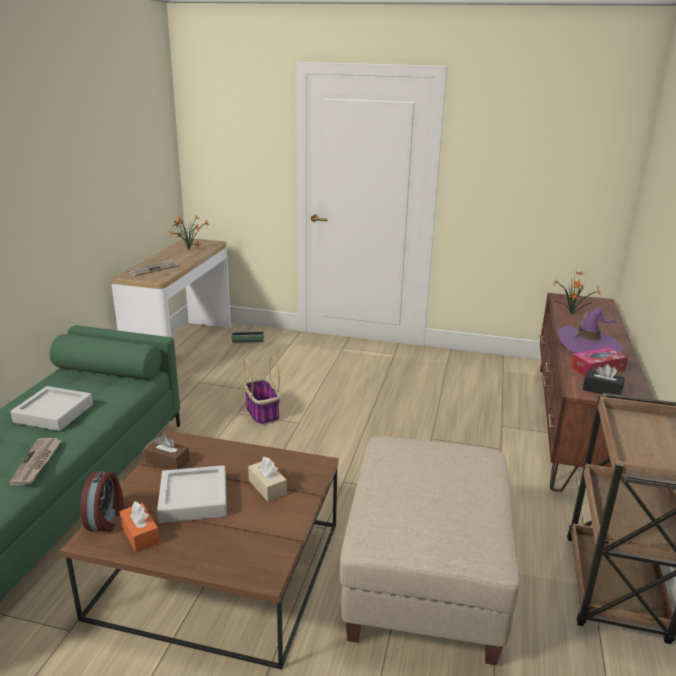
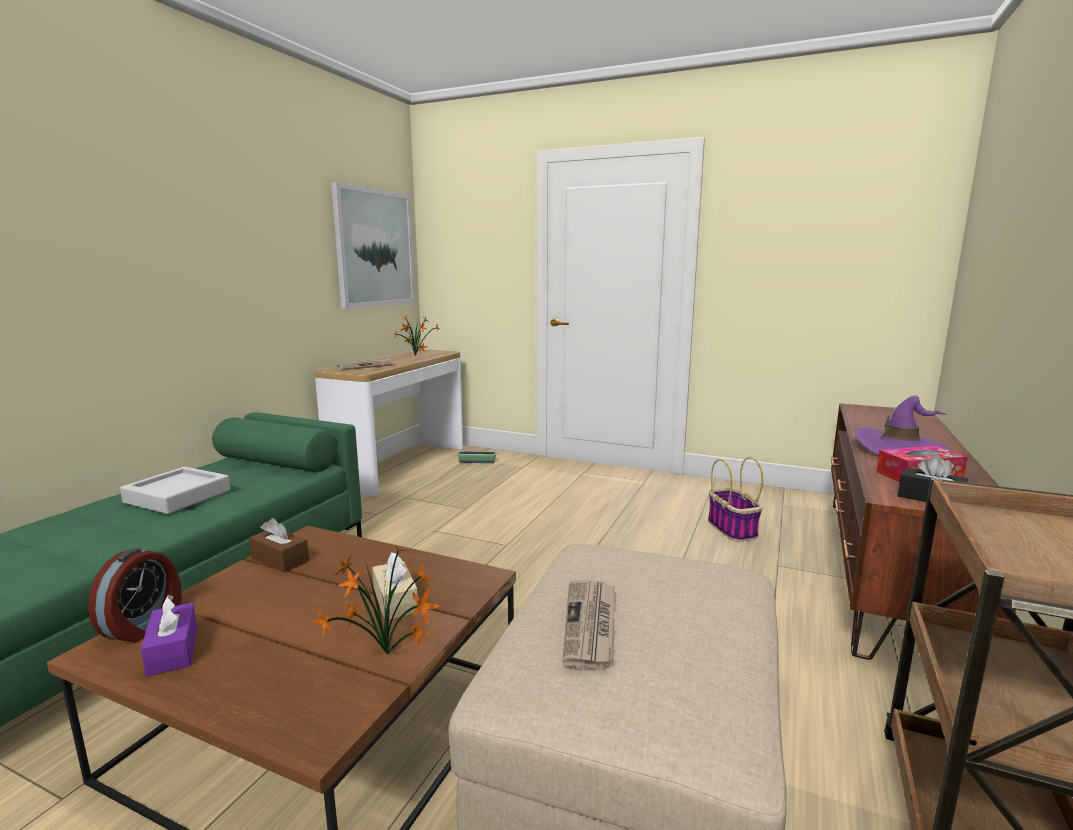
camera: 10 degrees right, 10 degrees down
(37, 463) = (109, 546): newspaper -> newspaper (591, 624)
(140, 534) = (173, 650): orange tissue box -> purple tissue box
(147, 153) = (375, 248): none -> picture
(194, 499) = (282, 608): grey tray -> none
(263, 413) = (465, 532): basket -> basket (733, 529)
(572, 315) = (875, 422): potted plant -> potted plant (388, 656)

